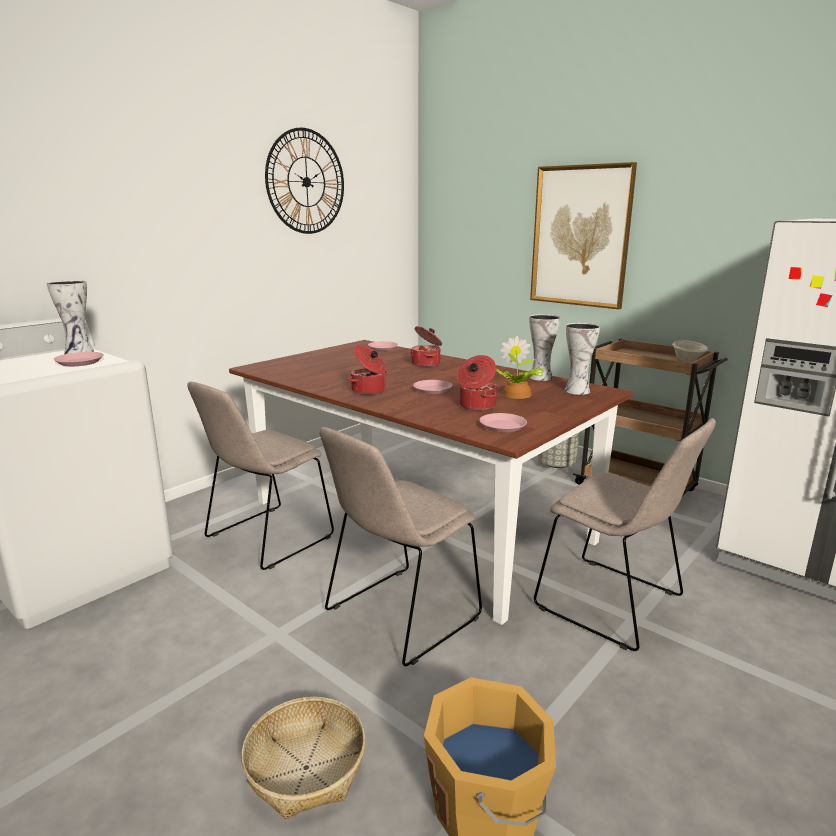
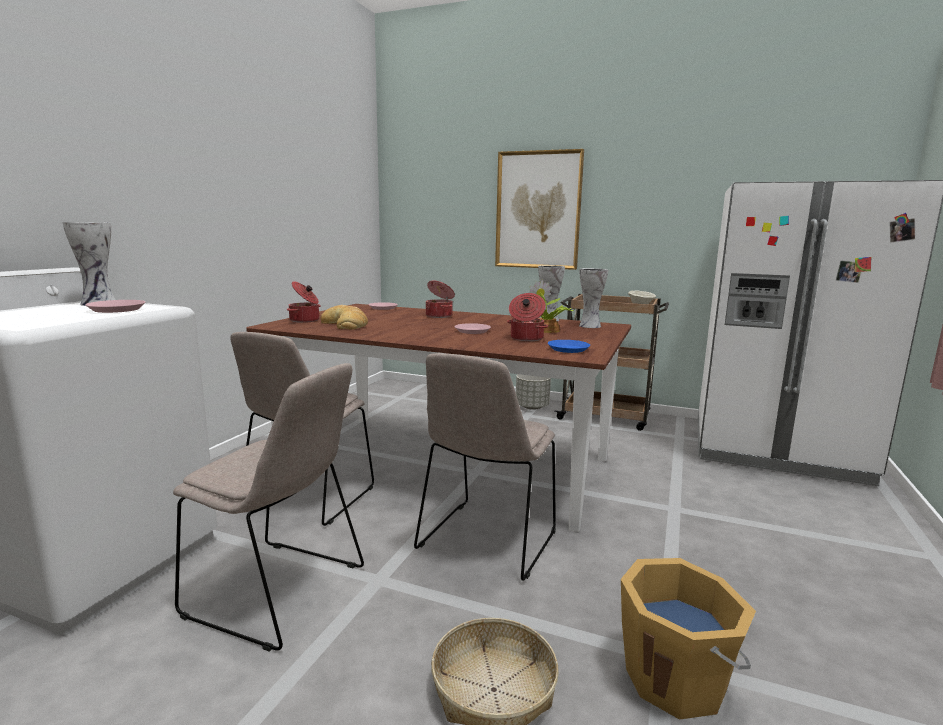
camera: 20 degrees left, 5 degrees down
(306, 182) = (292, 151): wall clock -> none
(319, 371) = (346, 324): none -> bread
(369, 391) = (416, 334): cooking pot -> cooking pot (305, 320)
(502, 426) = (568, 349): pink plate -> blue plate
(613, 604) = (651, 501): beige chair -> beige chair (280, 592)

